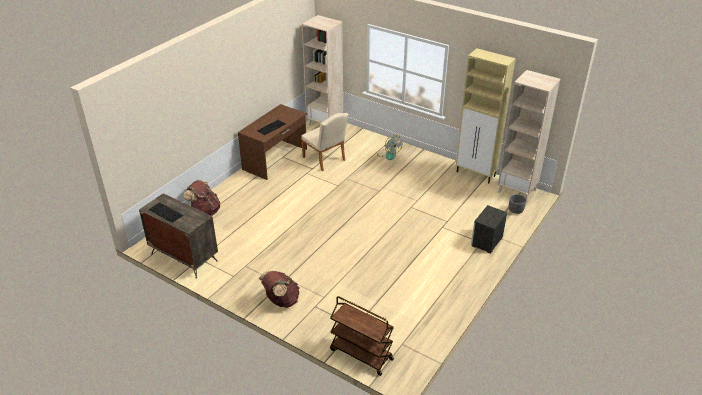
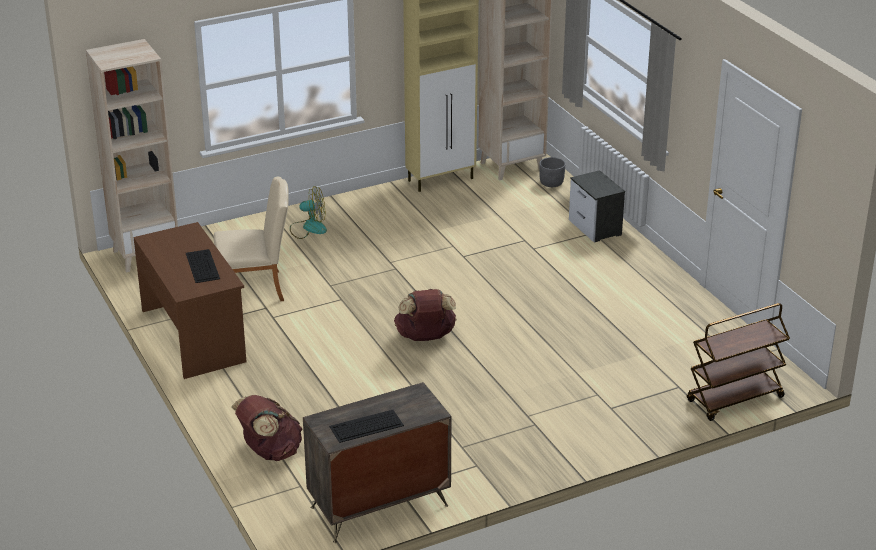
camera: 60 degrees left, 5 degrees down
(281, 301) = (574, 435): brown backpack -> brown backpack (425, 337)

